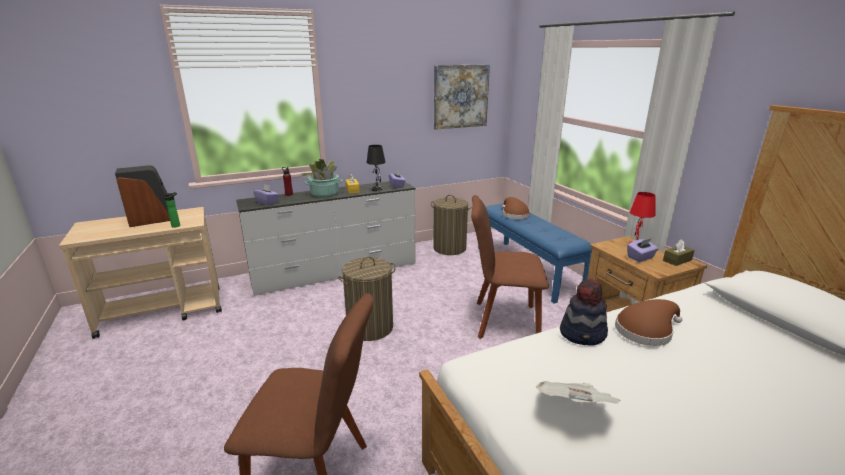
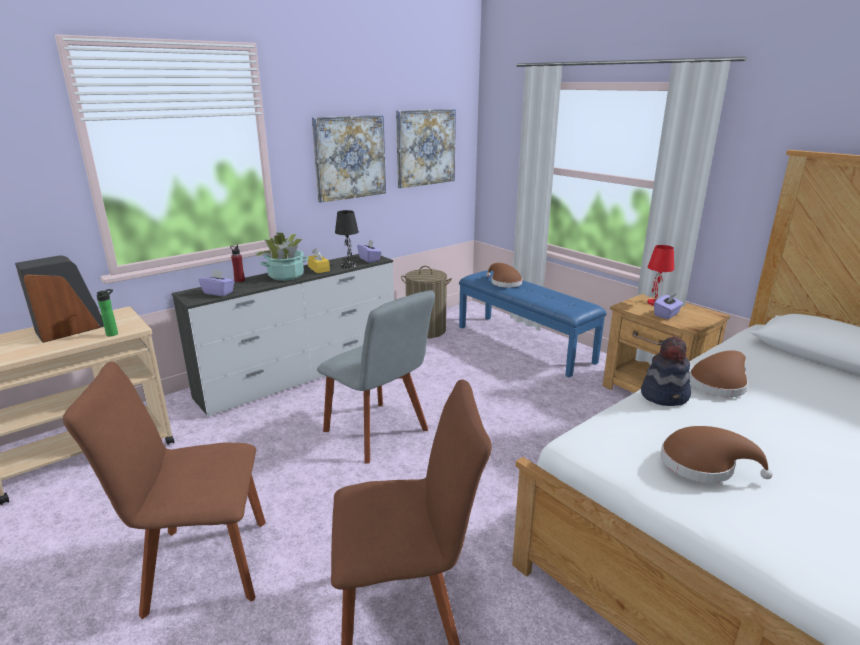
camera: 15 degrees left, 0 degrees up
(370, 327) = (379, 433): laundry basket -> grey chair
(391, 102) = (350, 157): none -> picture
(502, 320) = (524, 403): brown chair -> brown chair (200, 565)
(574, 408) = (703, 465): newspaper -> brown hat
(677, 260) = (701, 313): brown tissue box -> none

